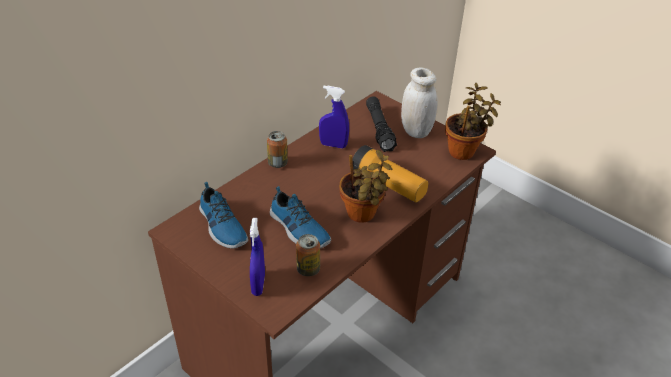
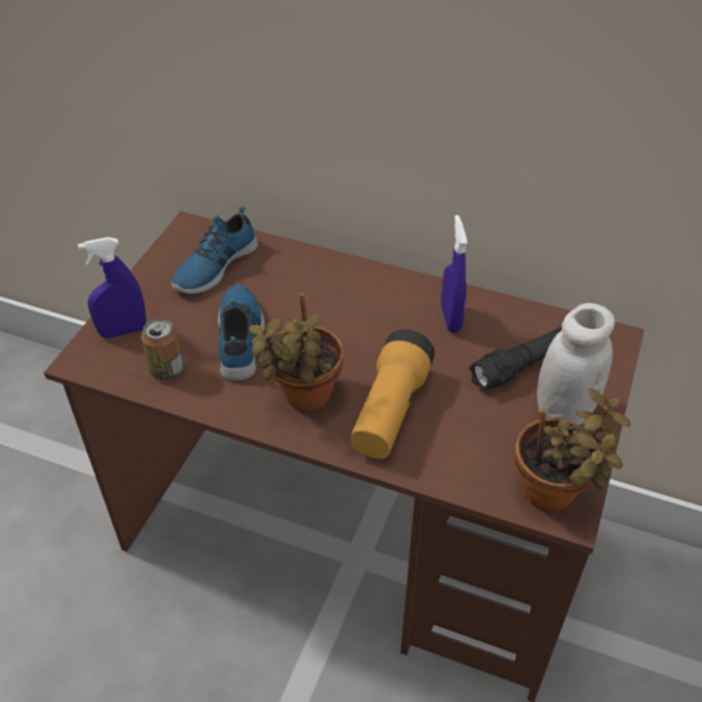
camera: 70 degrees right, 5 degrees up
(278, 163) = (369, 274): can -> none
(298, 229) = (241, 337): shoe -> shoe turned 150 degrees clockwise

